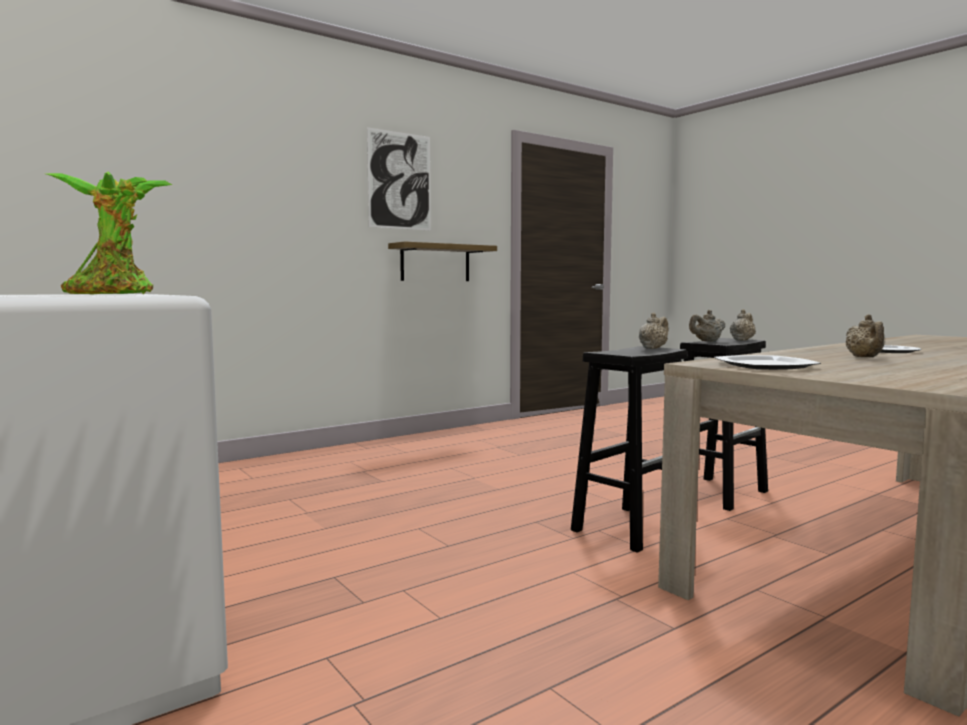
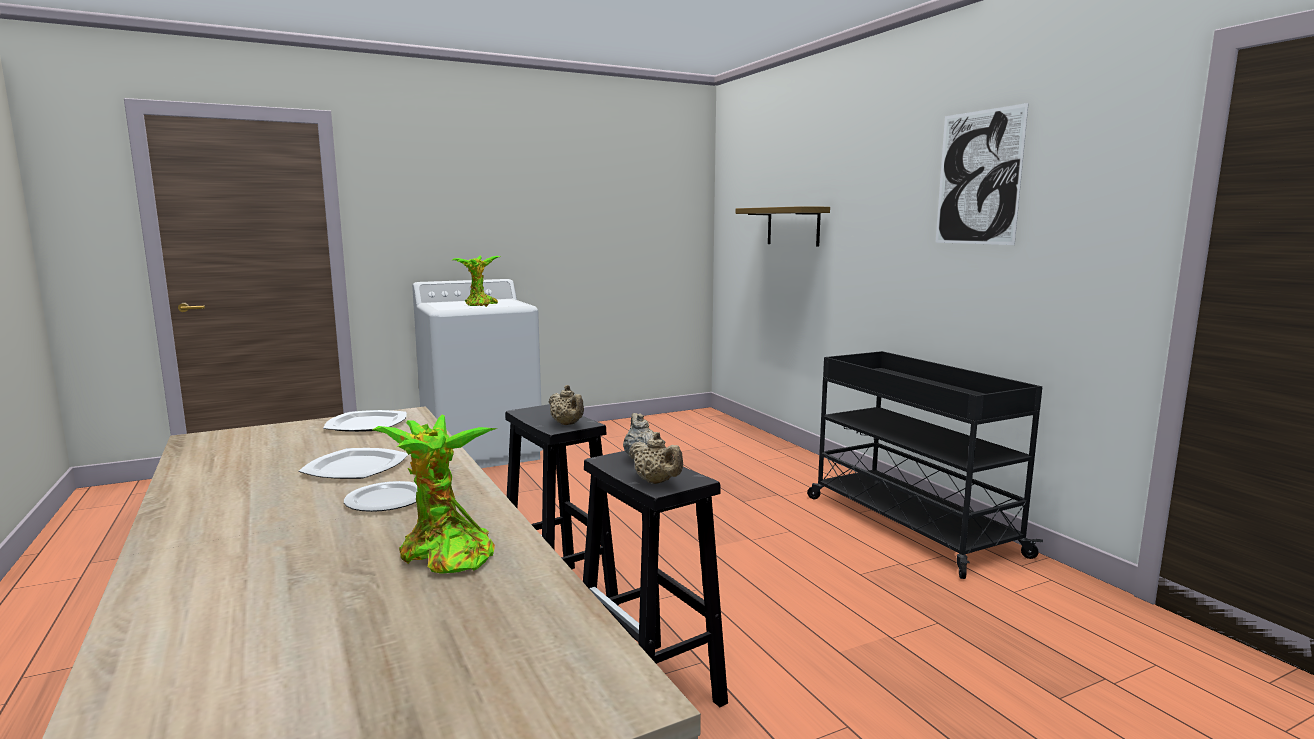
camera: 100 degrees right, 5 degrees up
(427, 443) = (908, 524): none -> black cart
(435, 263) = (1017, 293): shelf -> shelf (793, 226)
(865, 357) = (354, 468): beige teapot -> plate
(911, 344) = (443, 556): none -> potted plant

